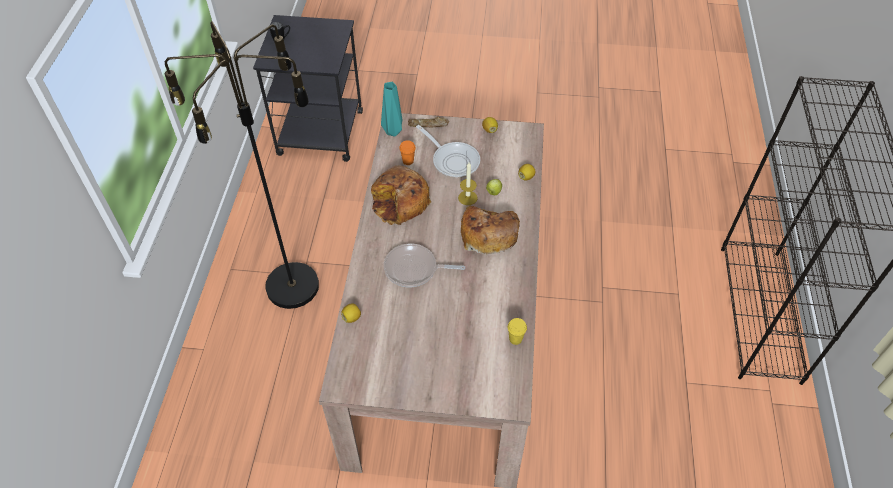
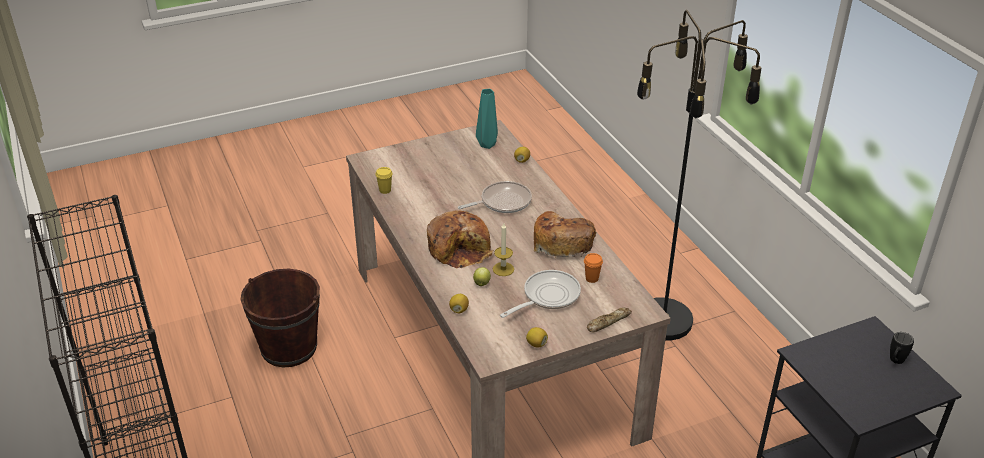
camera: 150 degrees right, 15 degrees down
(392, 131) = (638, 301): turquoise vase -> turquoise vase (488, 145)
(453, 160) = (547, 296): frying pan -> frying pan turned 120 degrees clockwise
(621, 414) = (289, 348): none -> brown bucket

